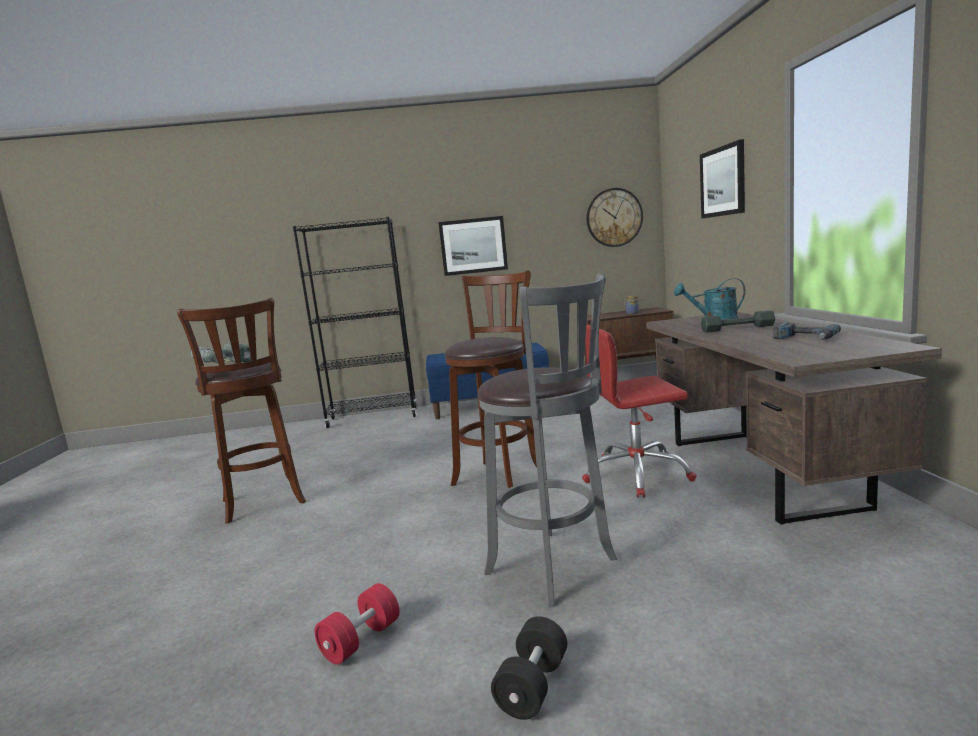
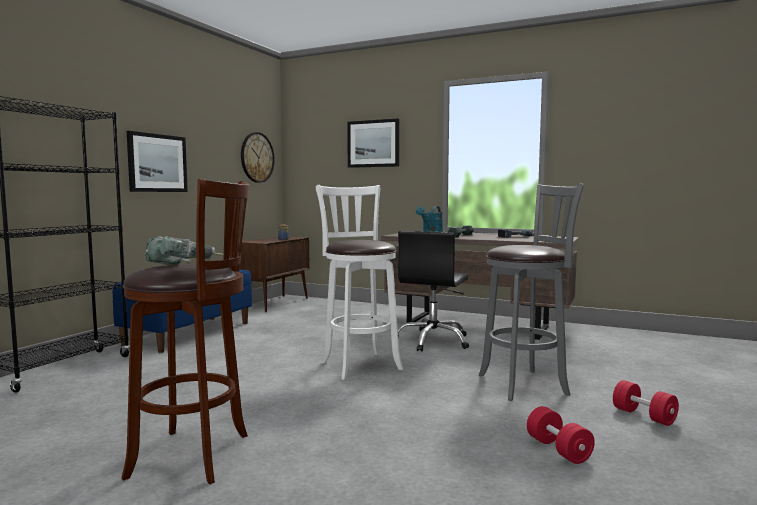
camera: 60 degrees left, 5 degrees down
(500, 476) = (359, 364): brown stool -> white stool
(533, 686) = (644, 416): black dumbbell -> red dumbbell
(637, 474) = (433, 341): red office chair -> black office chair

